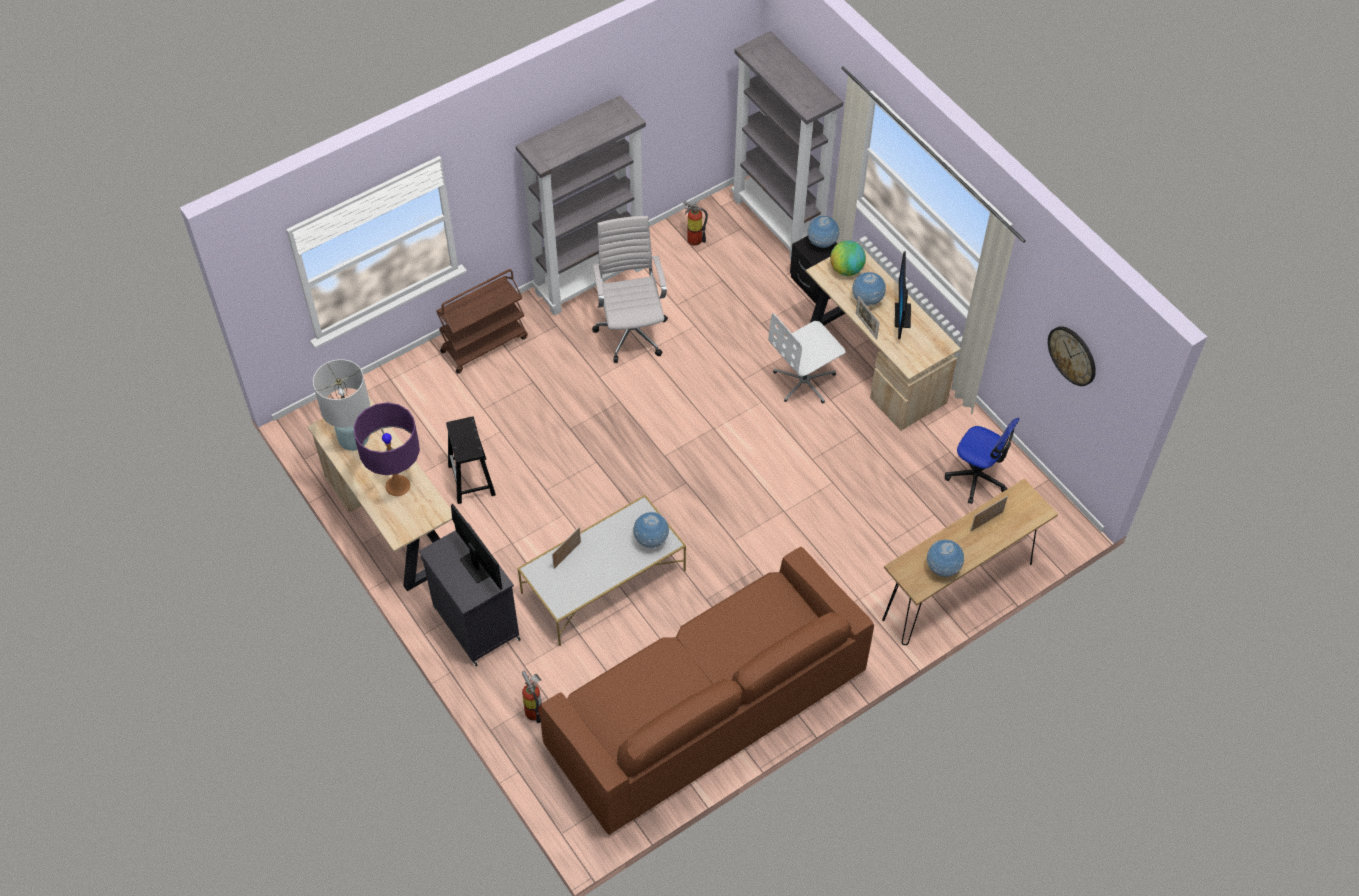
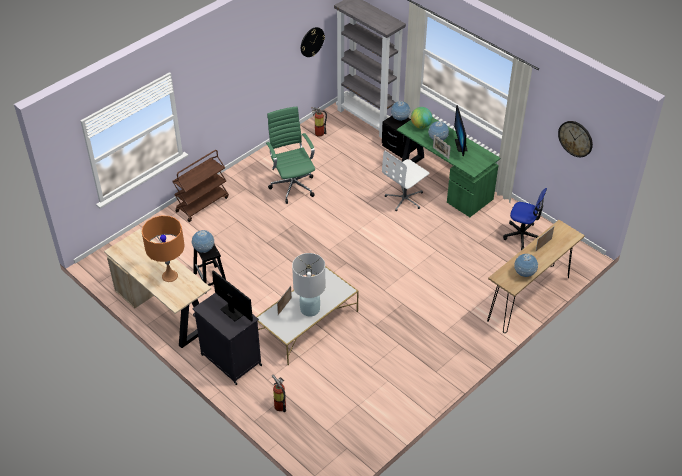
camera: 10 degrees left, 10 degrees down
(353, 438) = (135, 253): white table lamp -> white table lamp (310, 309)
(398, 485) = (169, 276): purple table lamp -> orange table lamp
(590, 279) = (260, 162): grey bookcase -> none
(631, 331) = (292, 185): white office chair -> green office chair
(651, 540) = (336, 290): globe -> globe (204, 250)
(694, 99) = (312, 42): none -> wall clock
(706, 708) = (390, 387): brown sofa -> none
(874, 362) = (444, 183): beige desk -> green desk

